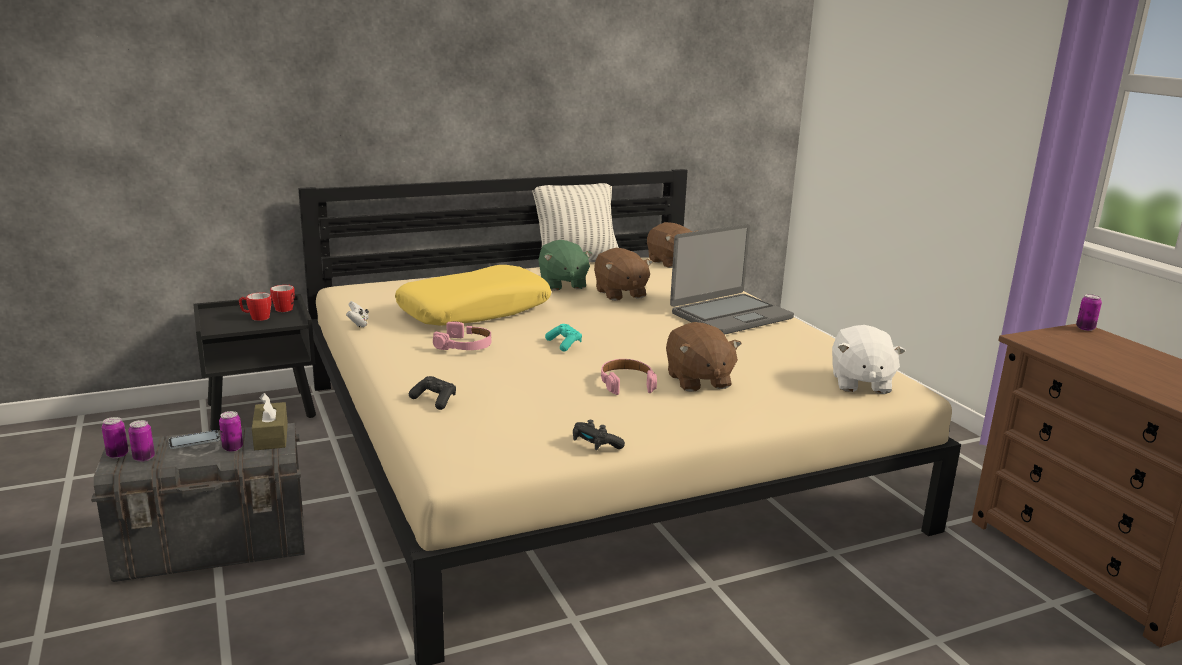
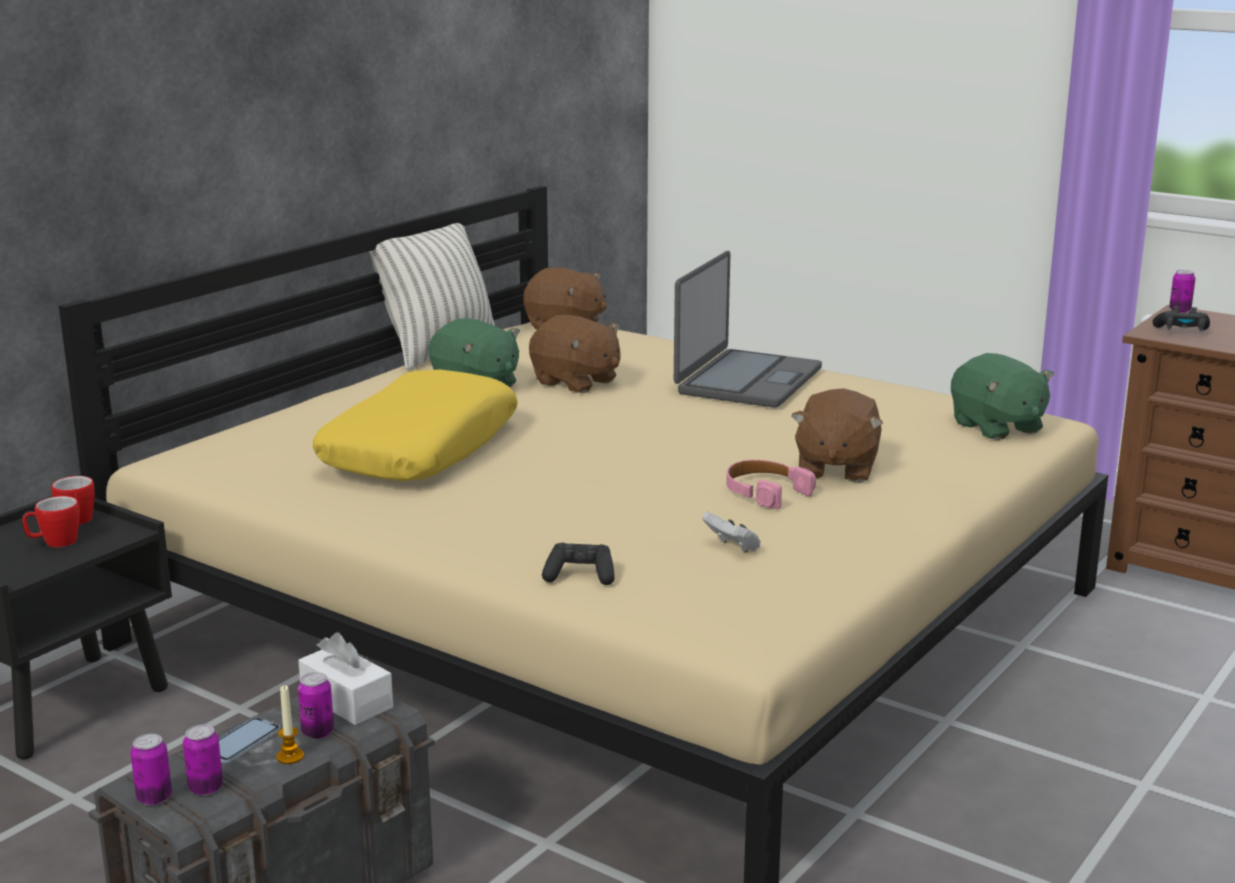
camera: 30 degrees left, 0 degrees up
(201, 456) = (290, 756): none -> candle
(271, 436) = (346, 700): brown tissue box -> white tissue box
(358, 324) = (287, 507): white game controller -> white game controller (733, 548)
(464, 345) = (492, 497): pink headphones -> none
(564, 344) = (615, 464): turquoise game controller -> none
(595, 445) = (850, 571): black game controller -> black game controller (1181, 331)
(697, 381) = (835, 468): brown plush toy -> brown plush toy turned 60 degrees clockwise
(860, 383) = (996, 427): white plush toy -> green plush toy

